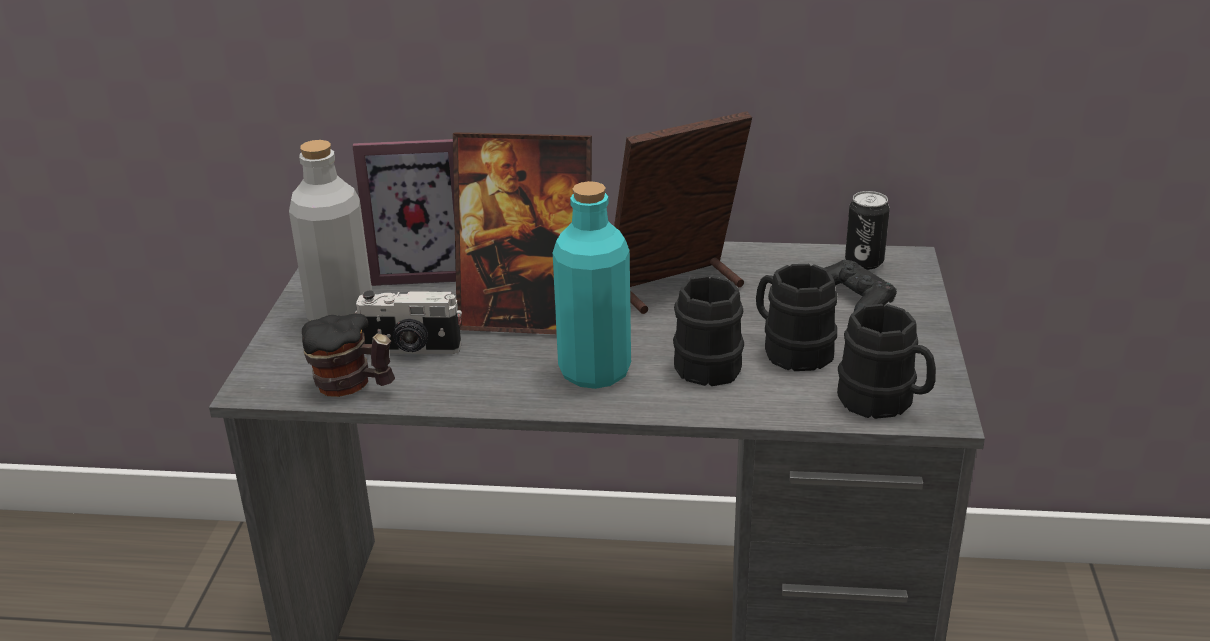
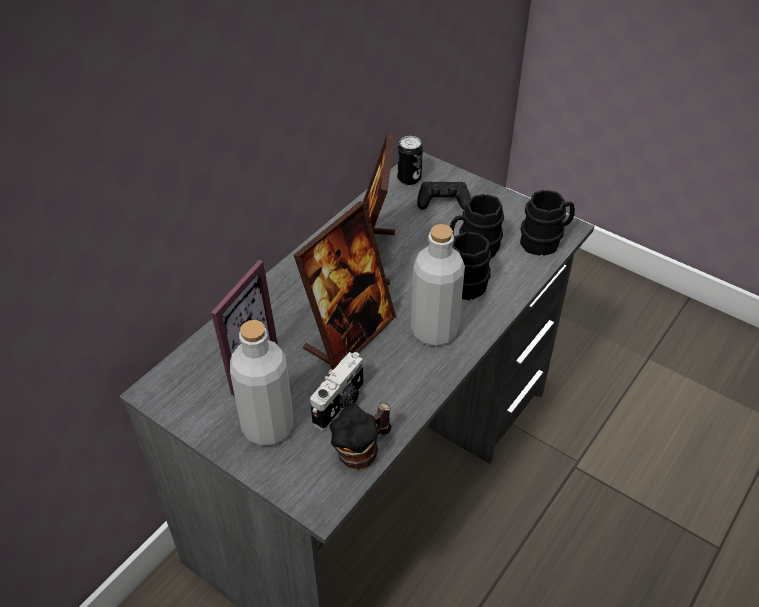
camera: 60 degrees left, 15 degrees up
(594, 371) = (434, 331): turquoise bottle -> grey bottle

